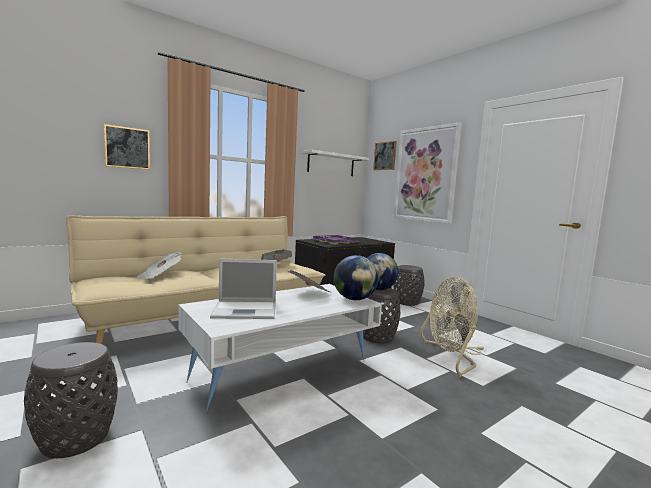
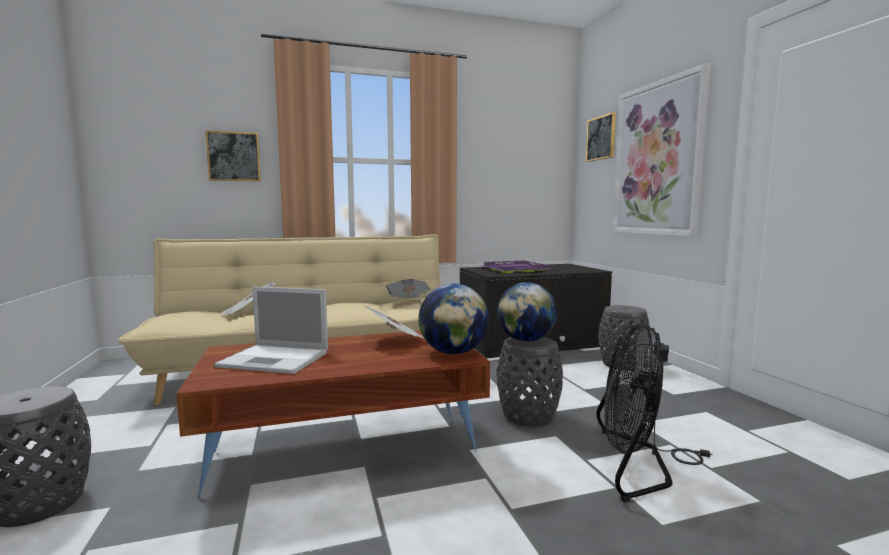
camera: 20 degrees right, 0 degrees up
(282, 370) = (345, 451): white coffee table -> brown coffee table
(331, 164) = (517, 158): white shelf -> none
(453, 356) = (640, 462): beige fan -> black fan

